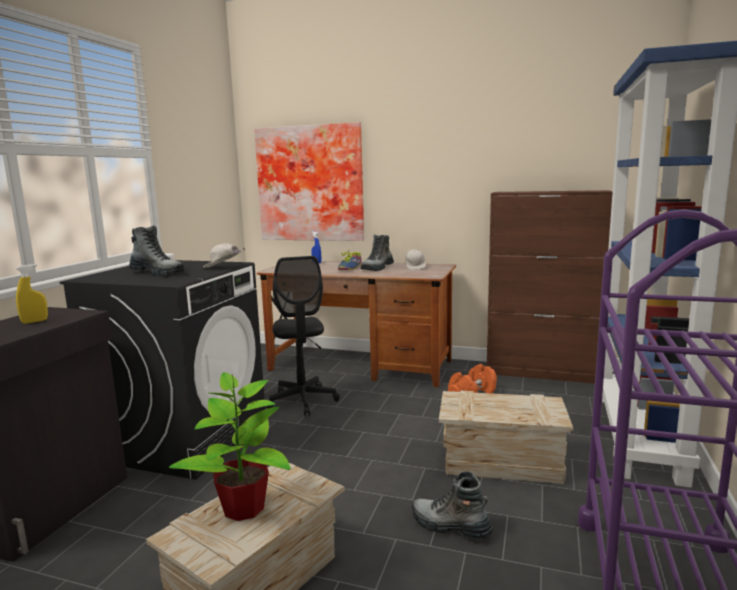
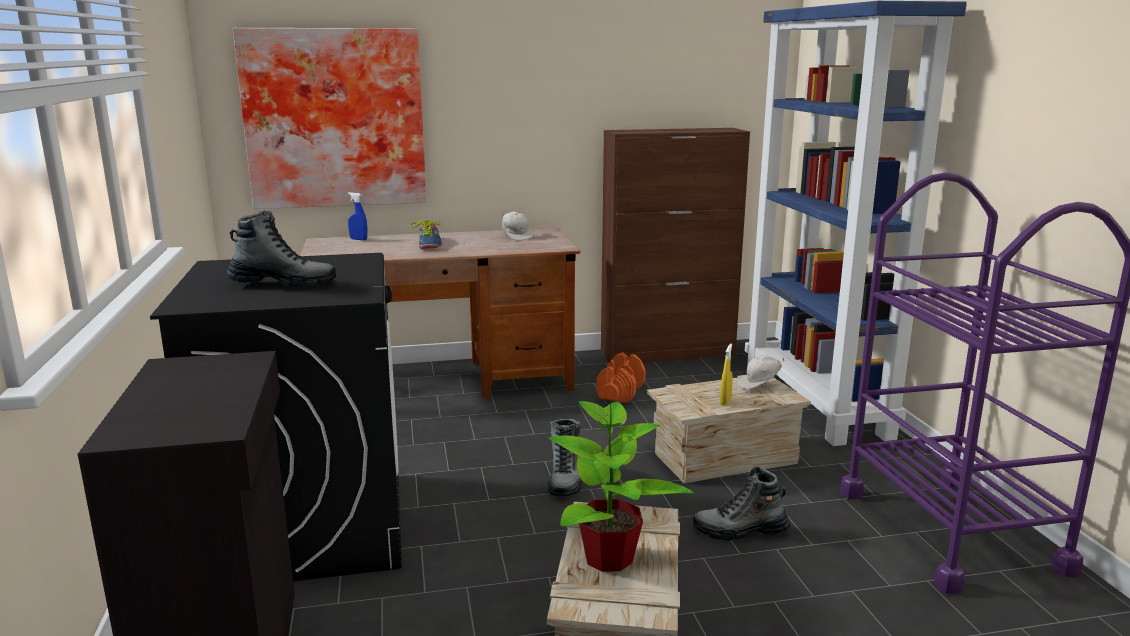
camera: 30 degrees left, 5 degrees up
(34, 321) = (199, 383): yellow spray bottle -> yellow spray bottle (725, 401)
(222, 267) = (362, 265): white cap -> white cap (760, 385)
(302, 401) = (421, 441): black office chair -> none
(377, 268) = (468, 241): boot -> boot (565, 479)

